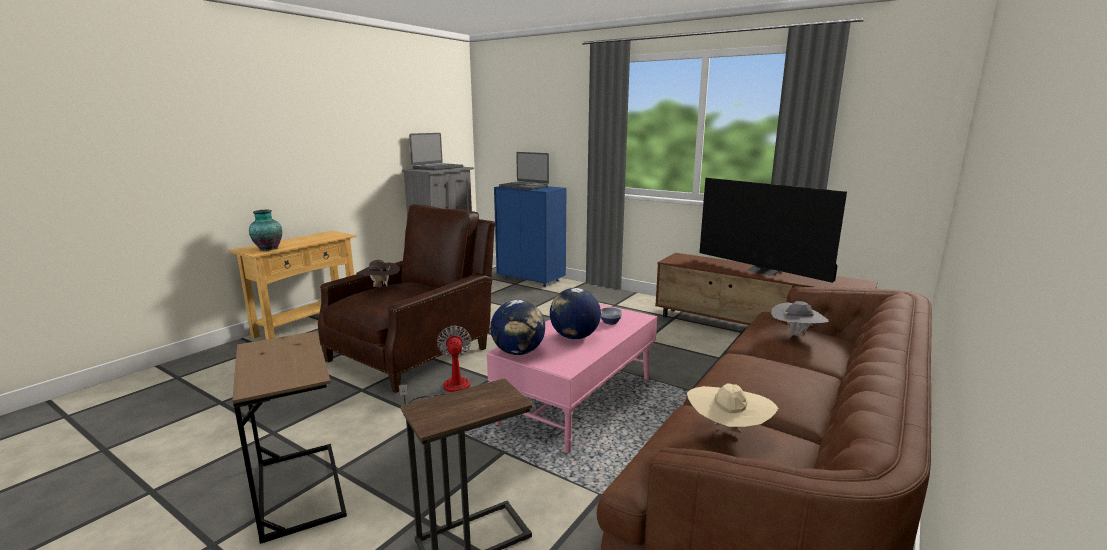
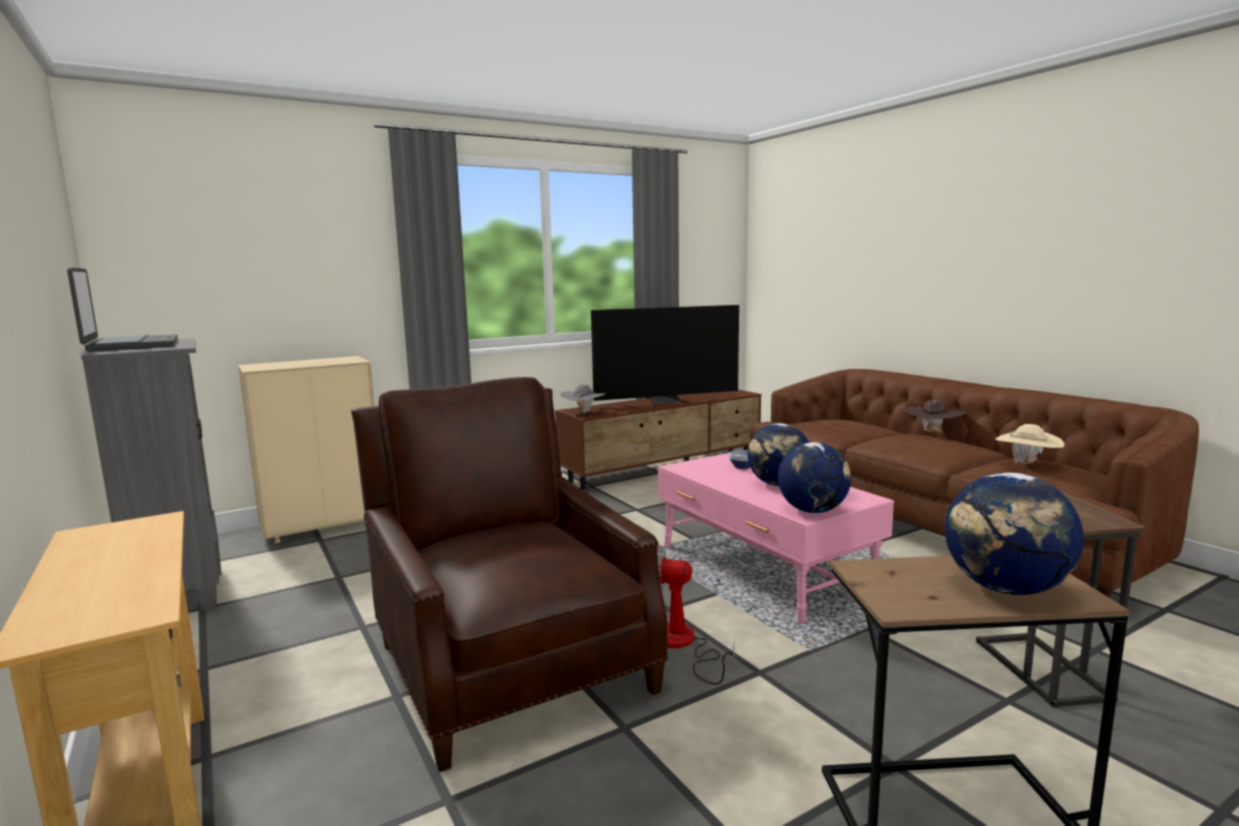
camera: 65 degrees left, 5 degrees down
(267, 249) = (121, 601): vase -> none
(268, 369) = (1006, 589): none -> globe
(379, 287) = (474, 555): brown hat -> brown hat (932, 433)
(524, 186) = (290, 364): laptop -> none
(532, 279) = (324, 526): blue cabinet -> beige cabinet
(796, 335) = (837, 422): grey hat -> grey hat (583, 413)

